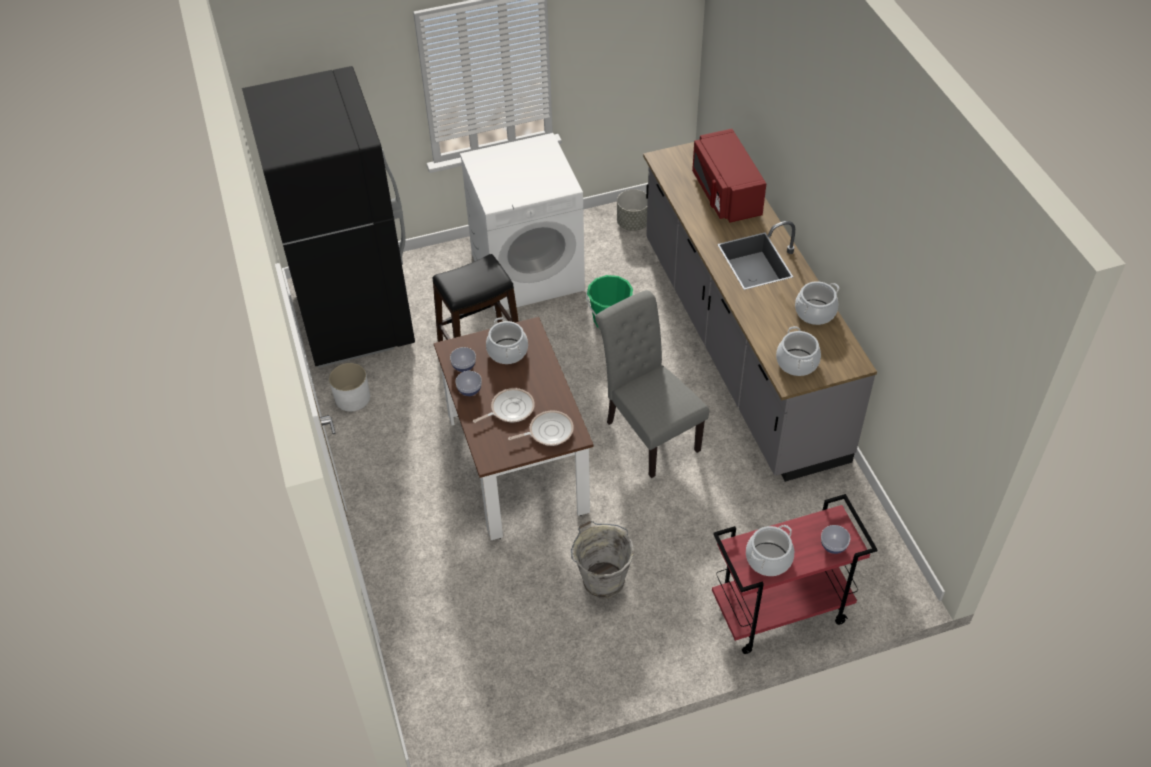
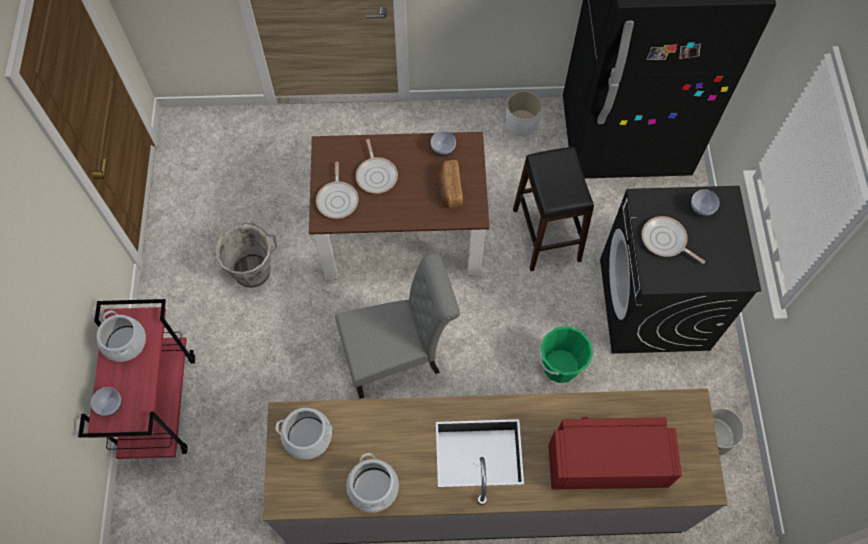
camera: 105 degrees right, 15 degrees up
(469, 390) = (411, 148): bowl -> bowl (701, 209)
(507, 351) = (449, 189): cooking pot -> bread
(528, 185) = (665, 241): none -> frying pan
(528, 271) = (654, 305): white washing machine -> black washing machine

